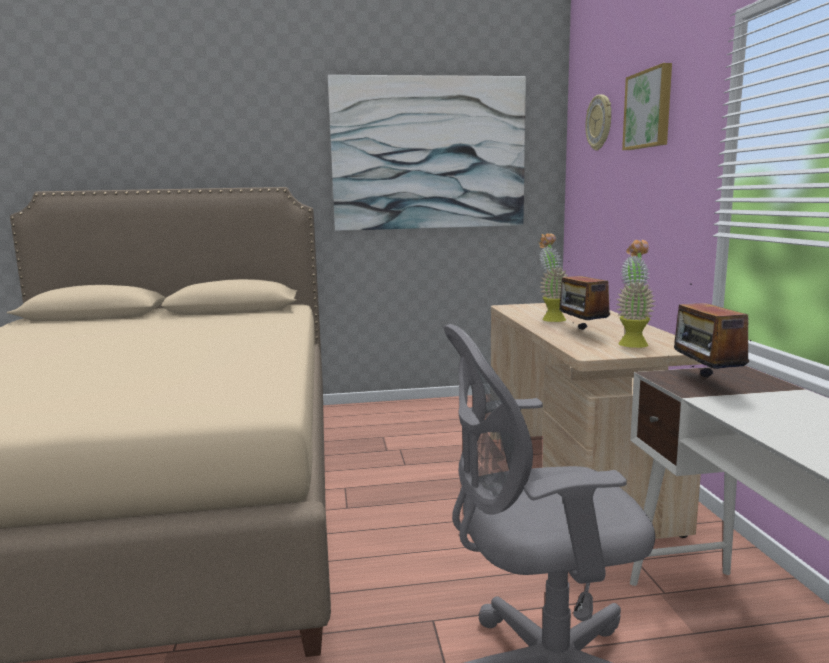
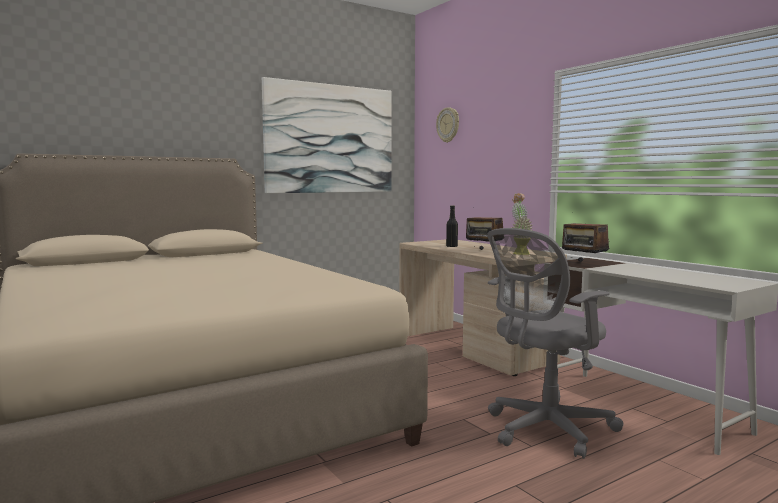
camera: 25 degrees left, 5 degrees down
(550, 318) = (451, 246): potted plant -> black bottle
(649, 109) = (492, 119): picture -> none

